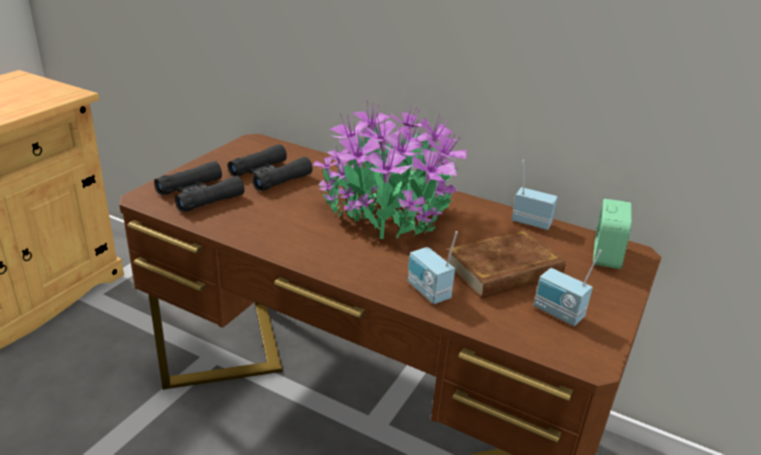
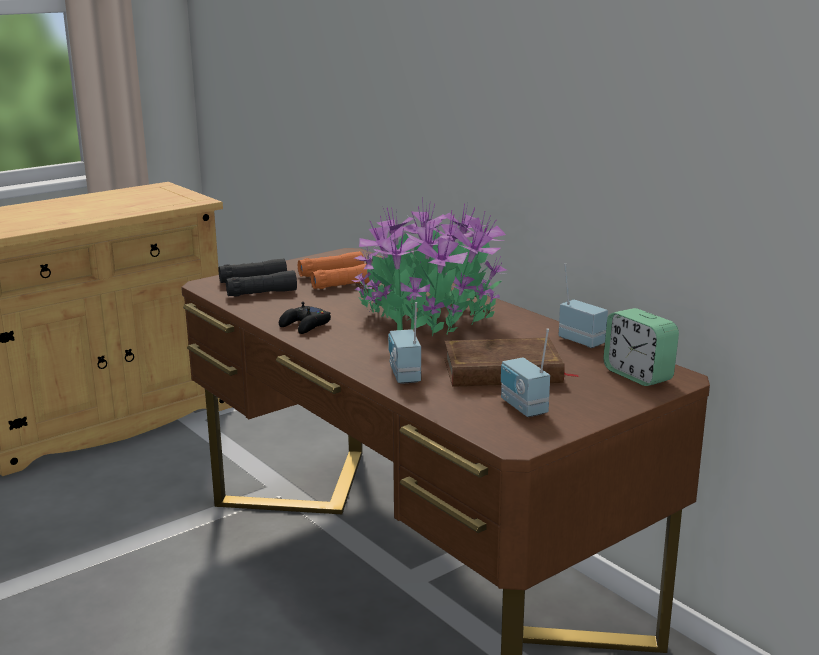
camera: 25 degrees right, 10 degrees down
(270, 175) = (338, 279): black binoculars -> orange binoculars
(286, 240) = (305, 325): none -> black game controller
(605, 256) = (638, 375): alarm clock -> alarm clock turned 105 degrees clockwise

